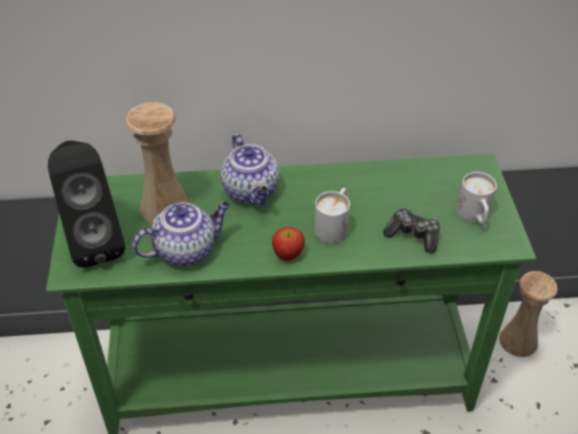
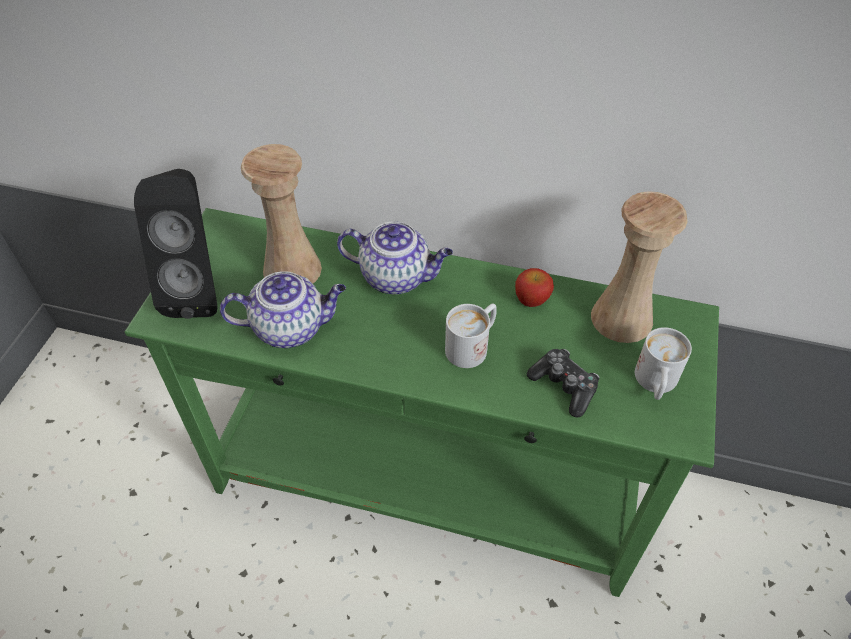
camera: 20 degrees right, 5 degrees up
(252, 192) = (397, 277): teapot -> teapot turned 75 degrees counterclockwise
(288, 254) = (402, 366): apple -> apple (532, 299)
(518, 341) = (709, 529): beige vase -> beige vase (621, 318)

